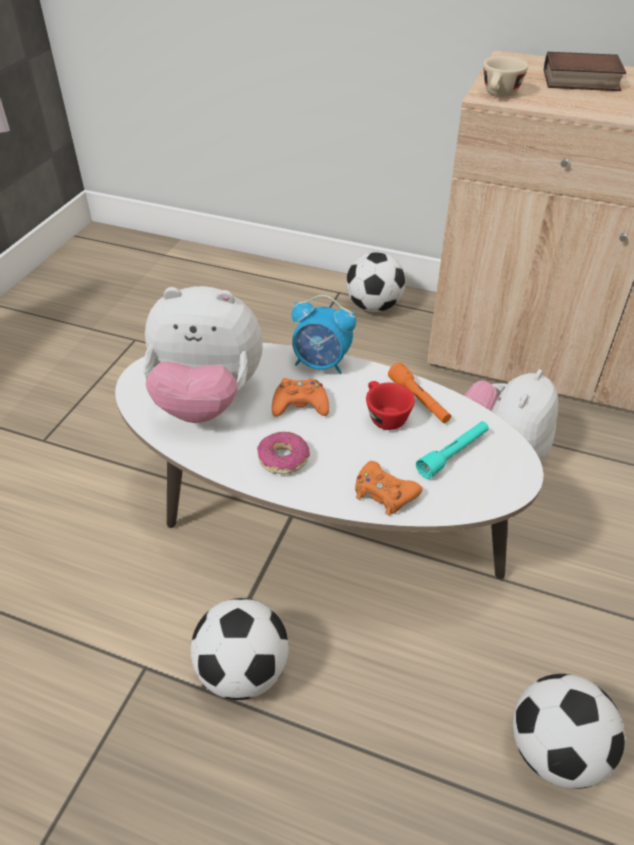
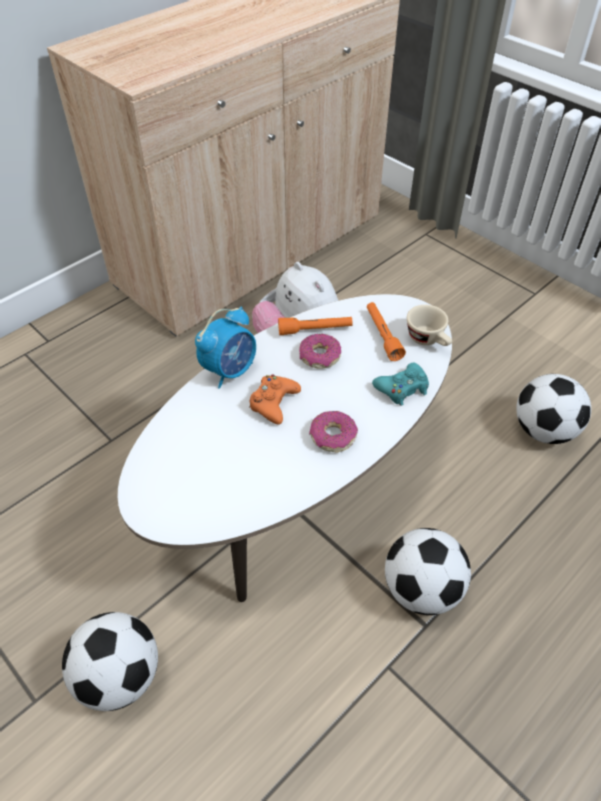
camera: 65 degrees left, 5 degrees up
(207, 400) = (223, 467): plush toy -> none
(374, 306) = (69, 338): football -> football (120, 676)
(384, 416) = (319, 356): red cup -> donut
(384, 493) = (402, 388): orange game controller -> turquoise game controller
(453, 454) = (382, 335): turquoise flashlight -> orange flashlight
(499, 95) = (140, 76): beige cup -> beige cup (428, 340)
(580, 81) = (157, 38): book -> none

